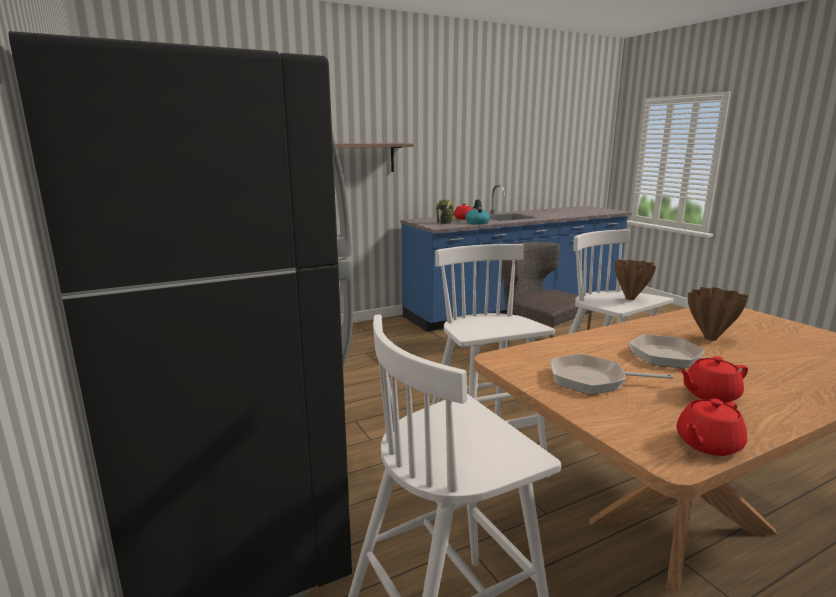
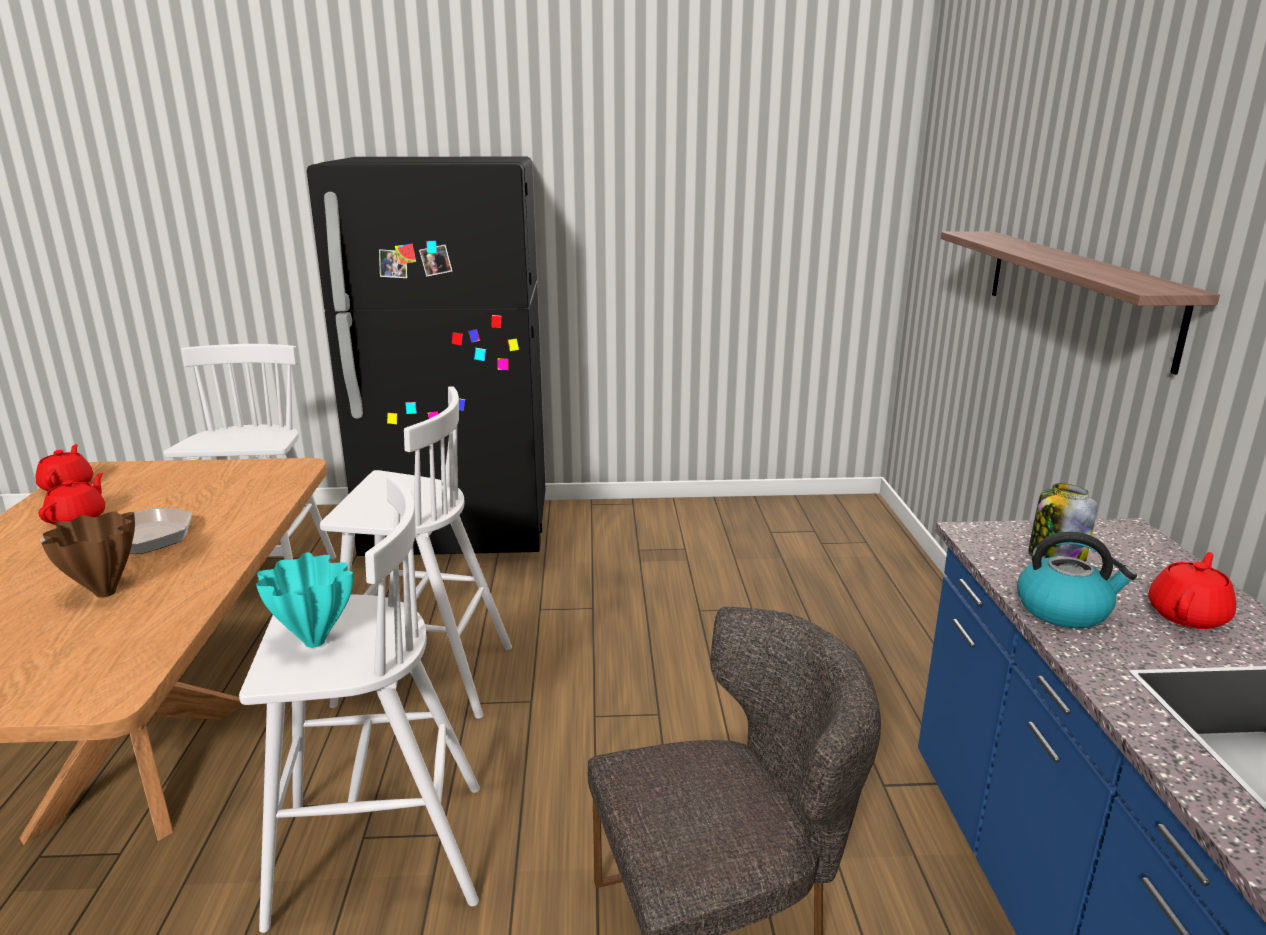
camera: 115 degrees right, 5 degrees up
(592, 380) = (195, 486): frying pan -> none
(630, 299) = (313, 642): brown vase -> turquoise vase

